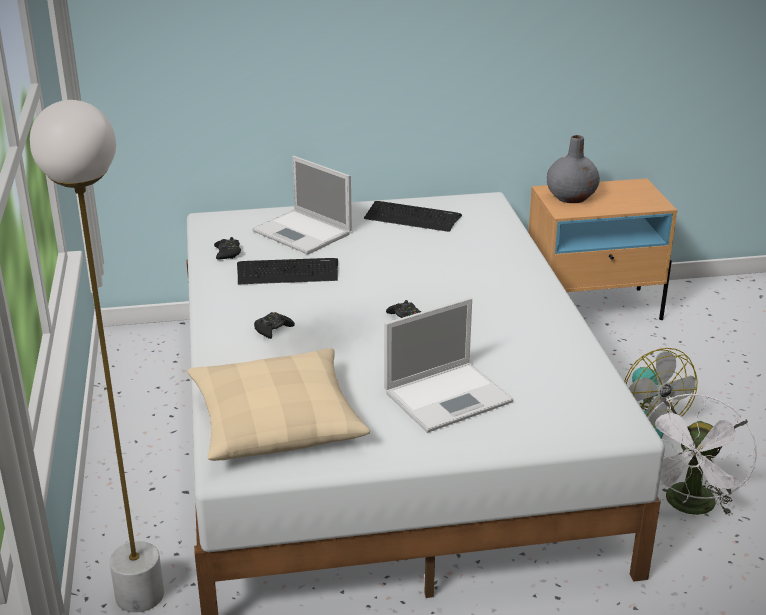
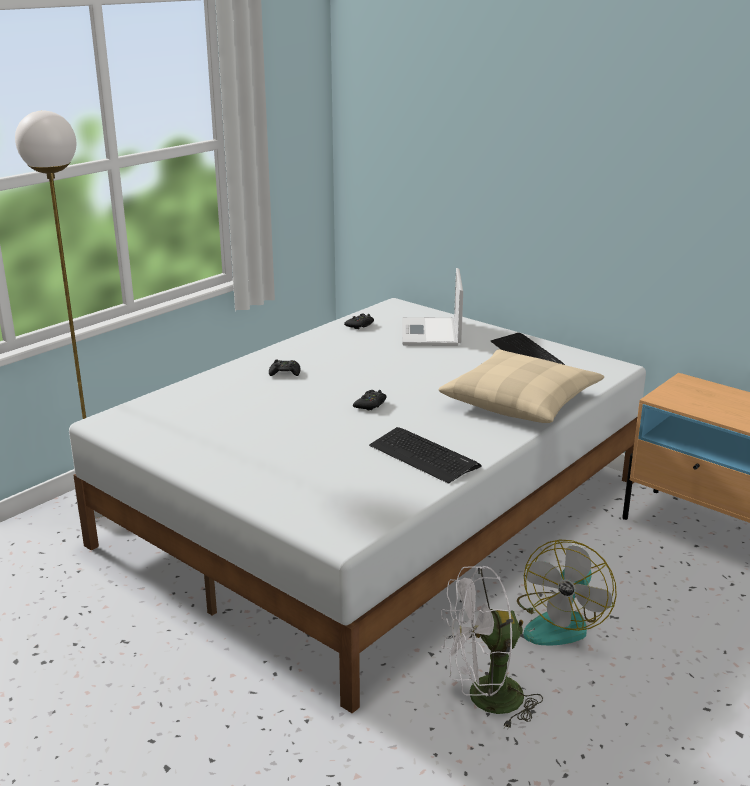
camera: 50 degrees right, 5 degrees down
(276, 420) = (175, 414): beige pillow -> beige pillow (521, 400)
(287, 272) = (367, 349): keyboard -> keyboard (424, 456)
(449, 396) = (286, 456): laptop -> none
(571, 197) = (694, 392): grey vase -> none

